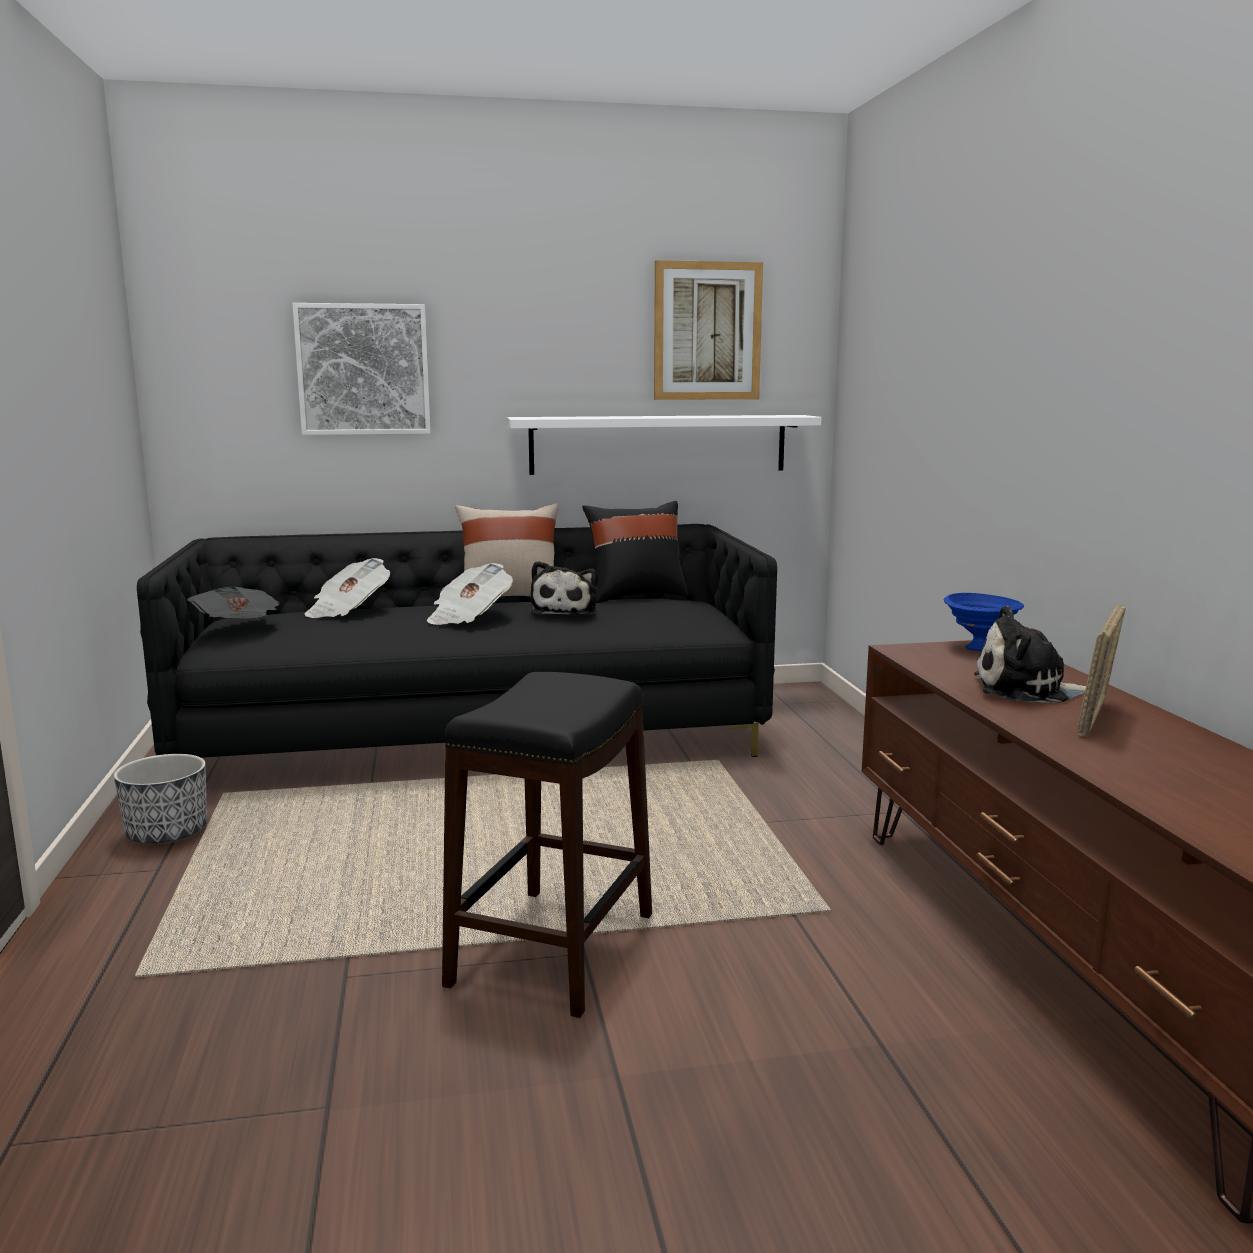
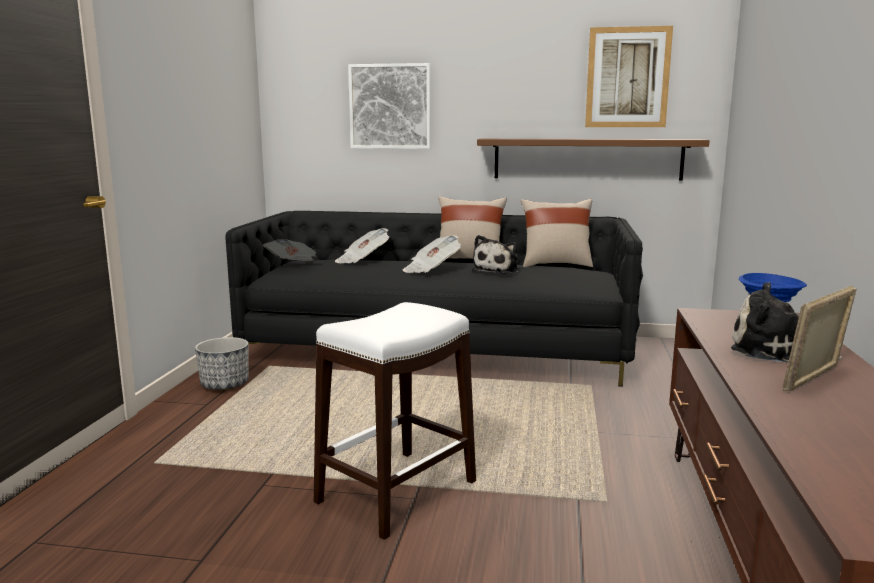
camera: 20 degrees right, 0 degrees up
(555, 949) = (398, 492): black stool -> white stool
(636, 596) = (555, 264): black pillow -> beige pillow
(658, 444) = (587, 159): white shelf -> brown shelf

